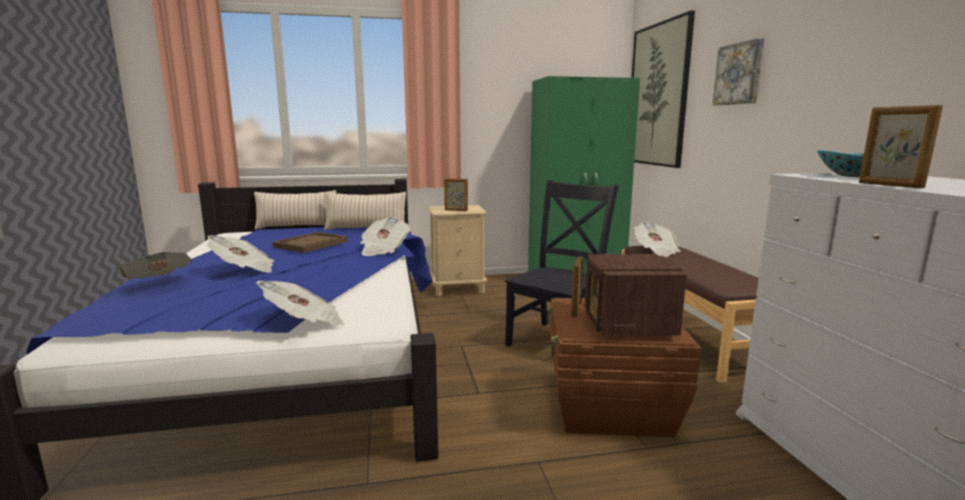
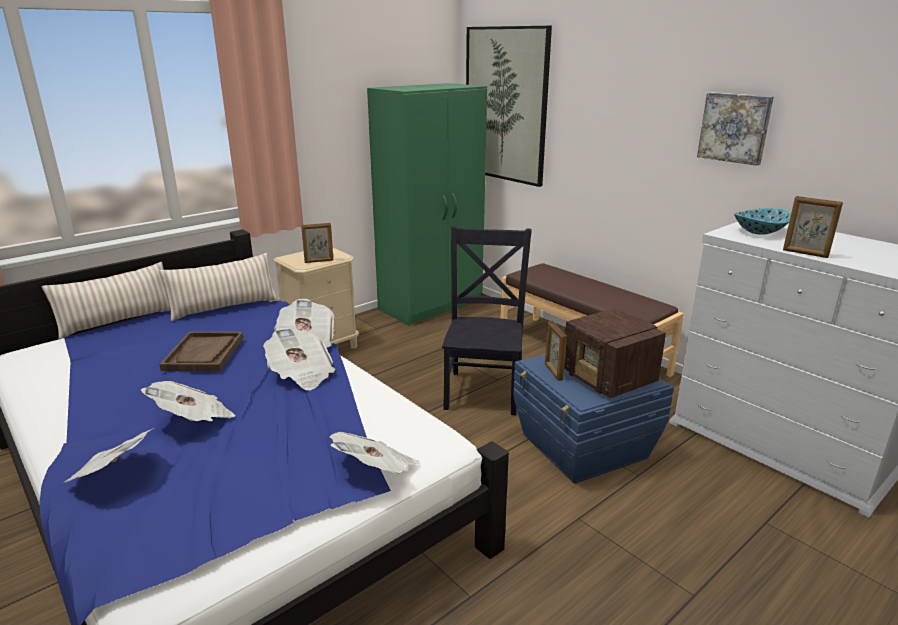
camera: 30 degrees left, 10 degrees up
(609, 406) = (583, 446): brown storage box -> blue storage box
(656, 251) = (540, 277): newspaper -> newspaper (301, 374)
(739, 74) = (612, 105): picture -> picture (735, 127)

